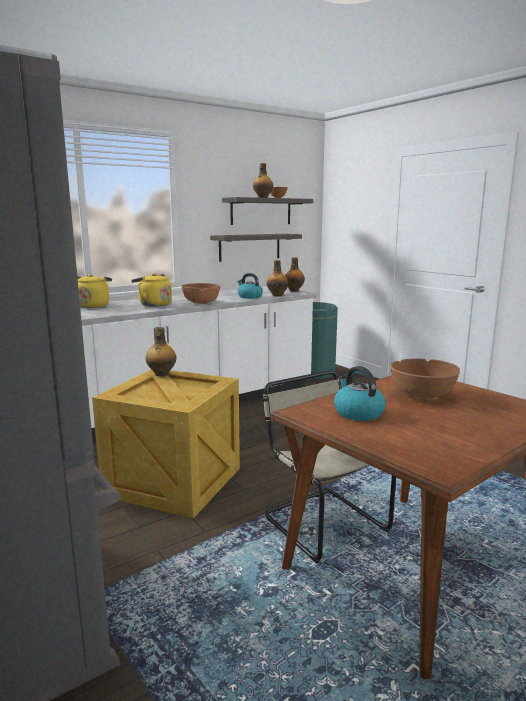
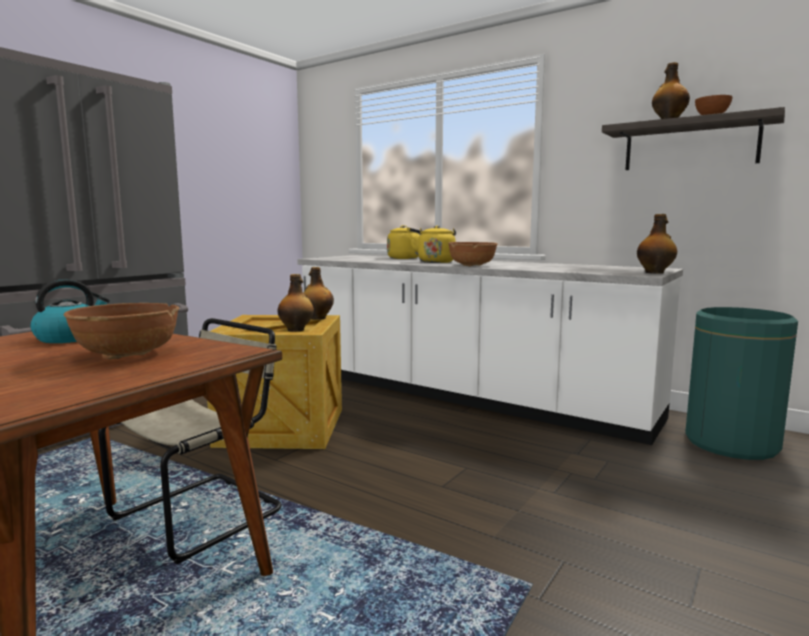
camera: 70 degrees right, 5 degrees down
(249, 297) = (550, 269): kettle -> none
(250, 247) = (660, 204): shelf -> none
(277, 295) = (589, 272): bottle -> bottle (296, 330)

